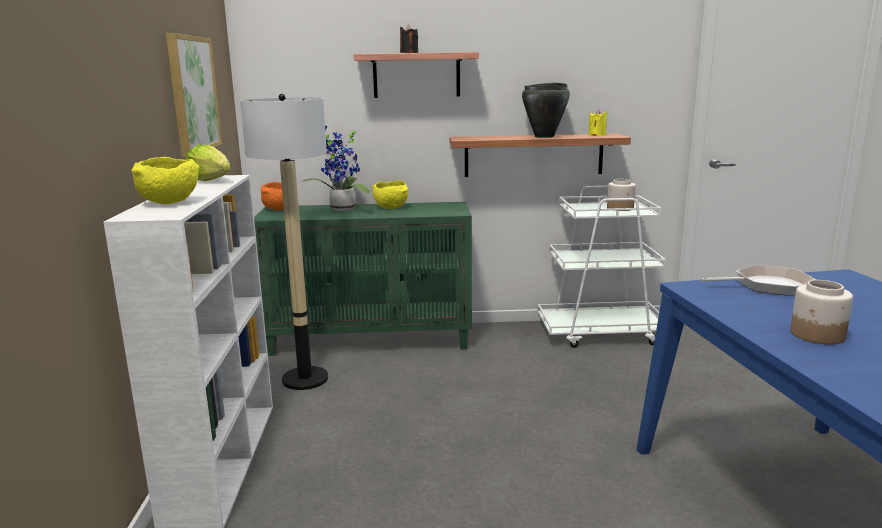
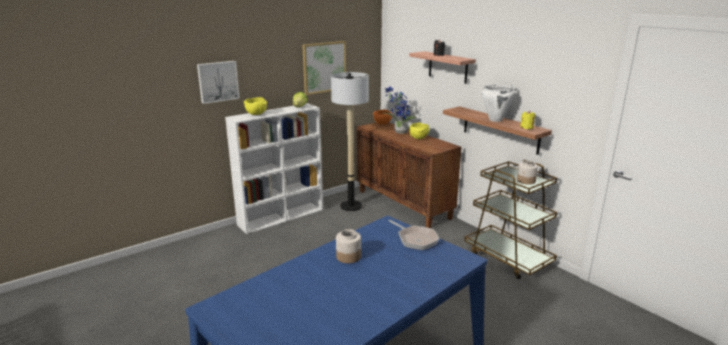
camera: 55 degrees right, 5 degrees up
(65, 113) = (218, 81): none -> picture
(371, 340) = (404, 204): green cabinet -> brown cabinet
(544, 136) = (495, 120): black cooking pot -> white cooking pot
(600, 333) = (508, 258): white cart -> brown cart

